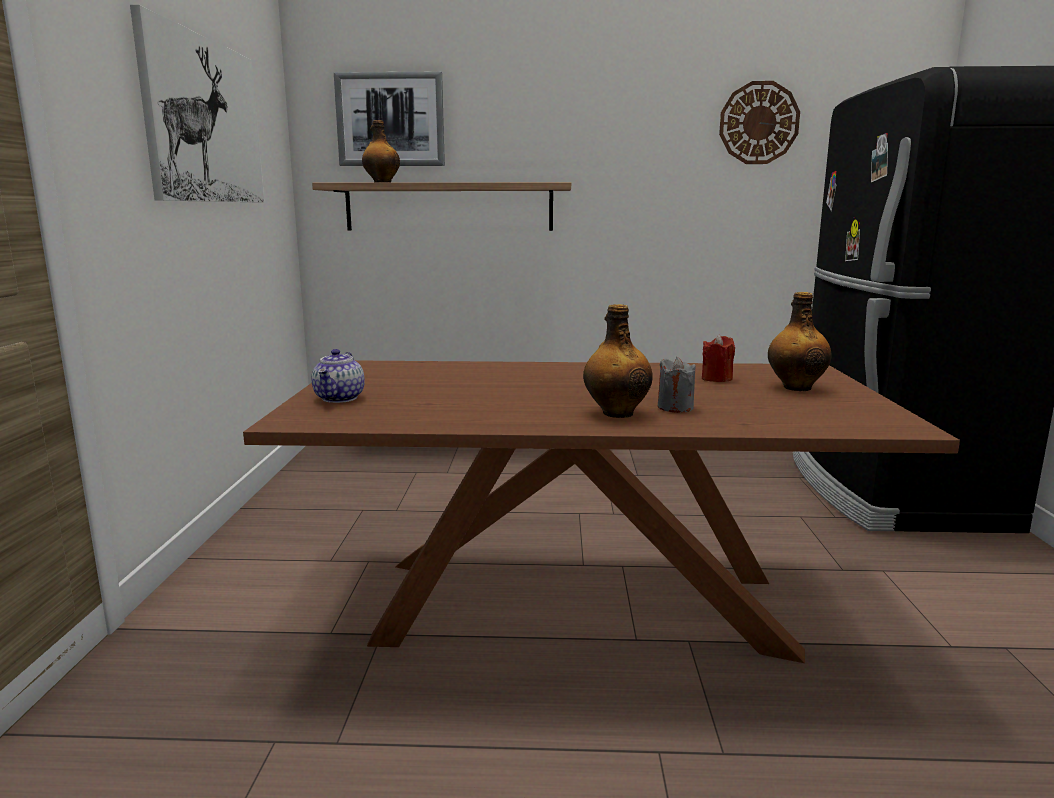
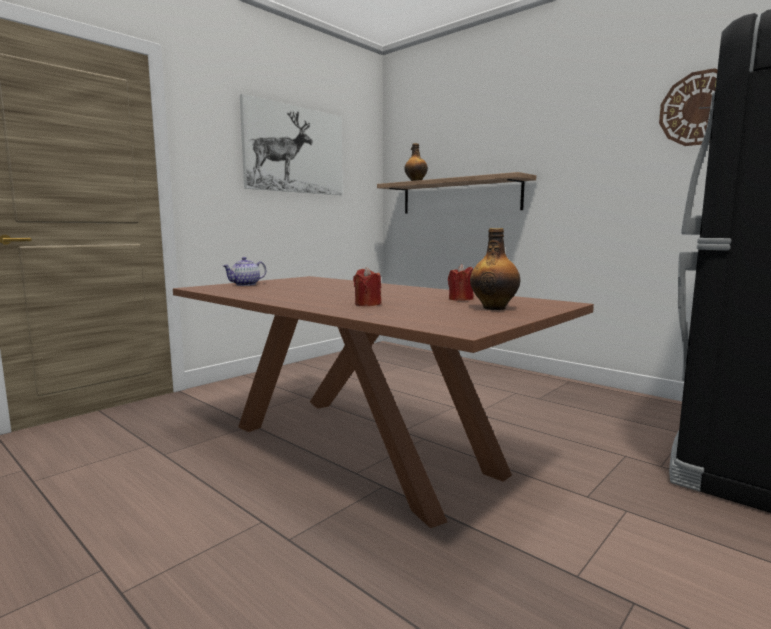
camera: 40 degrees right, 5 degrees down
(390, 120) = (430, 143): picture -> none
(616, 413) = (327, 302): bottle -> none
(675, 407) = (367, 304): grey candle -> red candle

